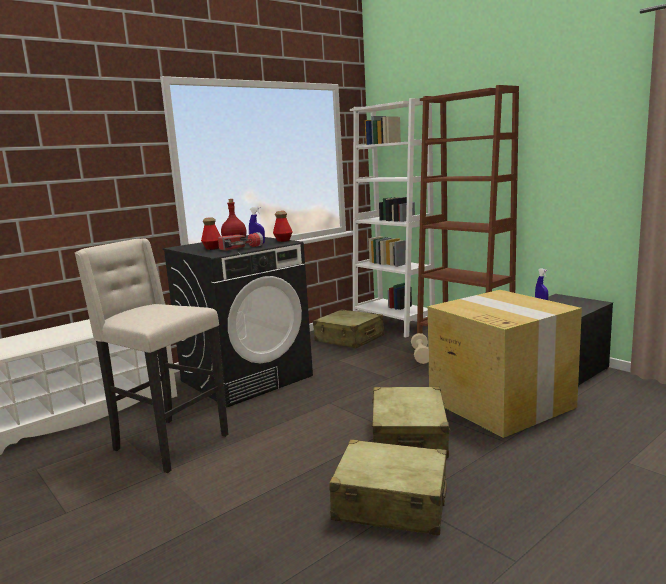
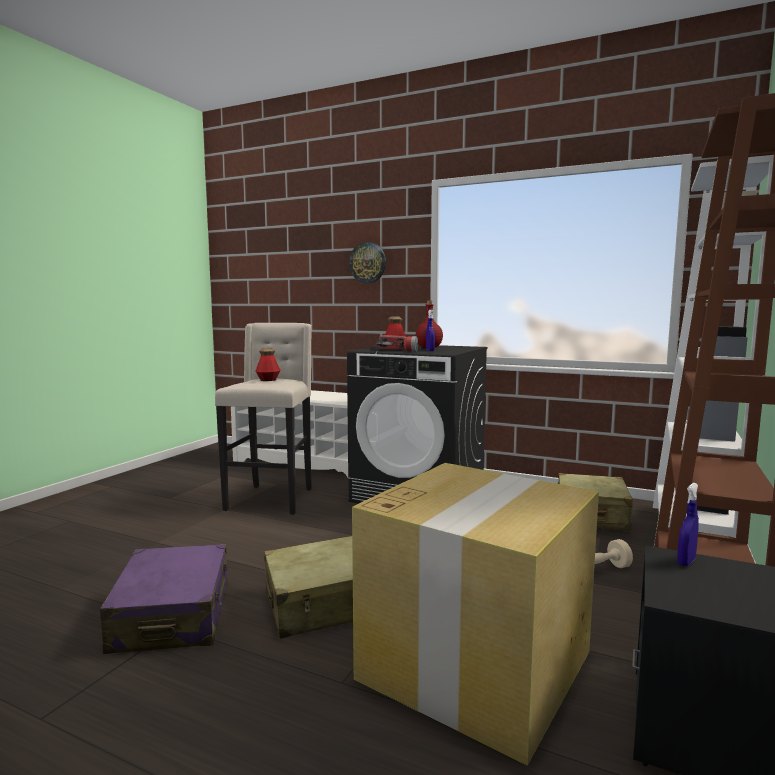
camera: 65 degrees right, 5 degrees down
(98, 162) = (367, 262): none -> wall clock
(283, 240) = (454, 352): bottle -> bottle (268, 380)
(390, 503) = (173, 616): beige suitcase -> purple suitcase

